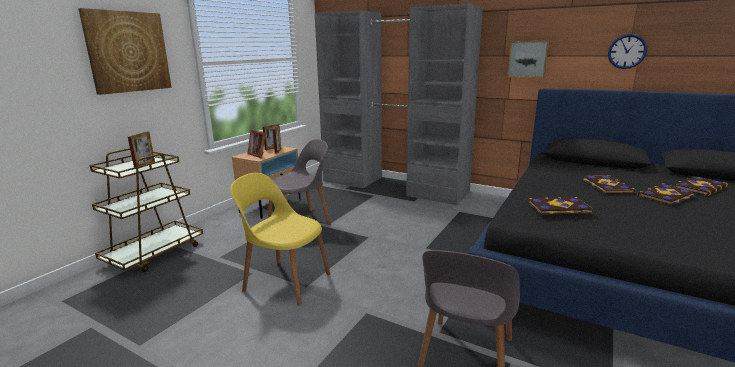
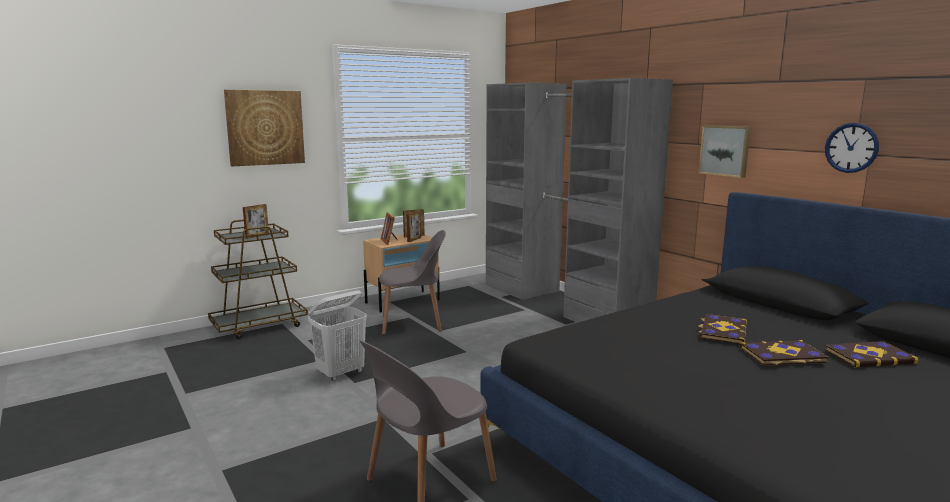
camera: 25 degrees right, 5 degrees down
(285, 281) = (341, 373): yellow chair -> white laundry basket
(559, 208) = (600, 340): book -> none

